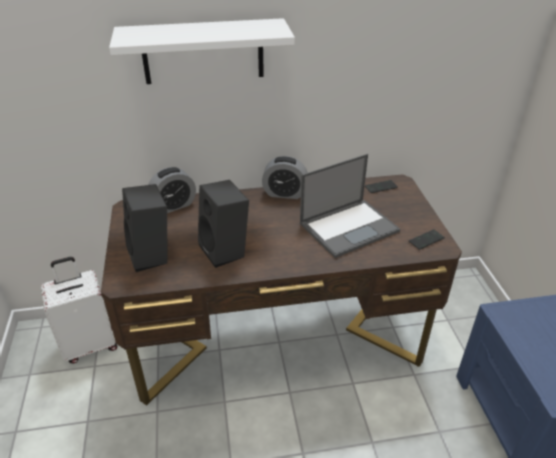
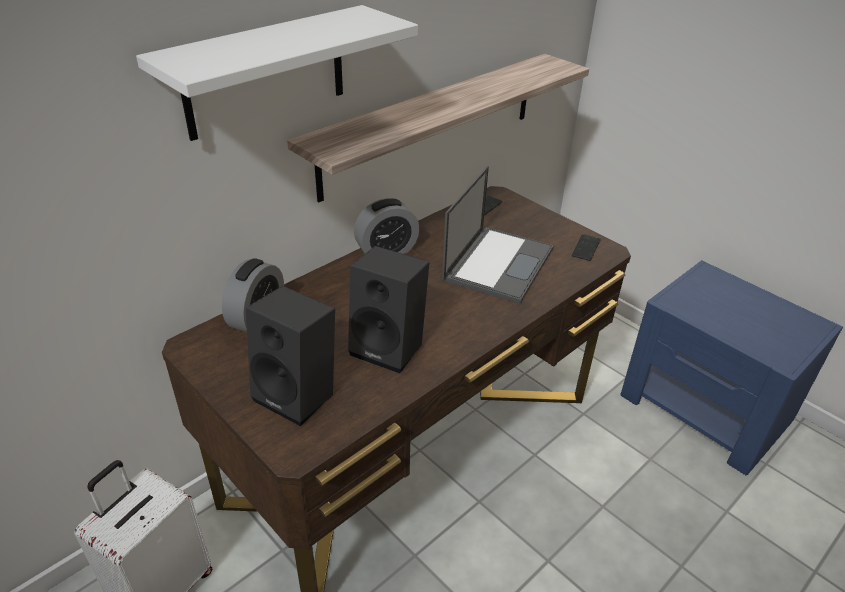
camera: 35 degrees left, 0 degrees up
(347, 113) = (432, 123): none -> shelf

